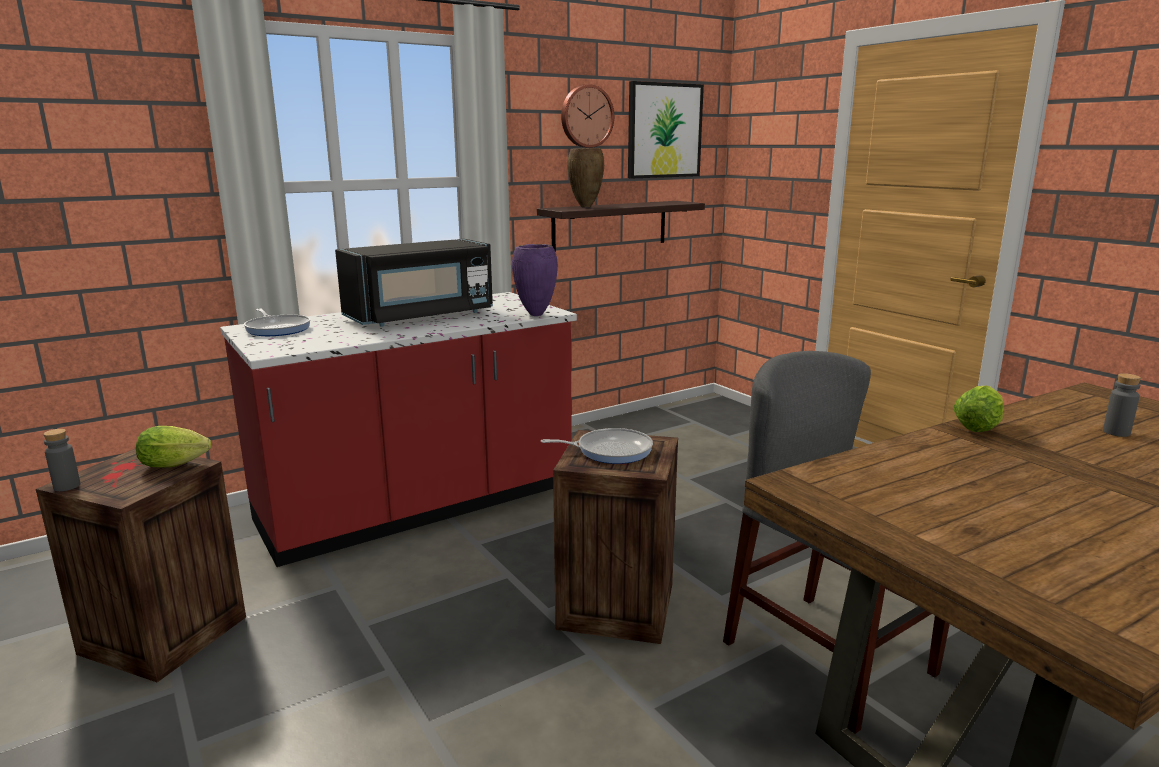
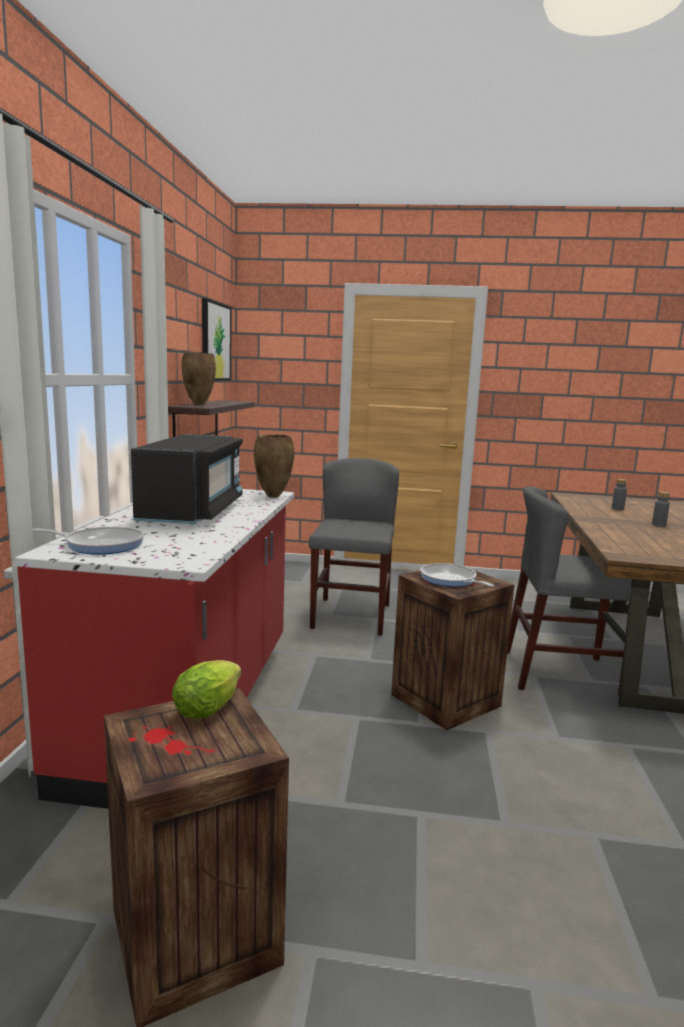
camera: 50 degrees left, 5 degrees down
(67, 486) = (161, 778): grey bottle -> grey bottle (658, 525)
(535, 315) = (272, 497): purple vase -> brown vase
(586, 116) = (185, 325): wall clock -> none
(610, 451) = (450, 580): frying pan -> frying pan turned 75 degrees counterclockwise
(705, 487) = (351, 616): none -> grey chair
(978, 426) = (585, 516): lettuce -> none

